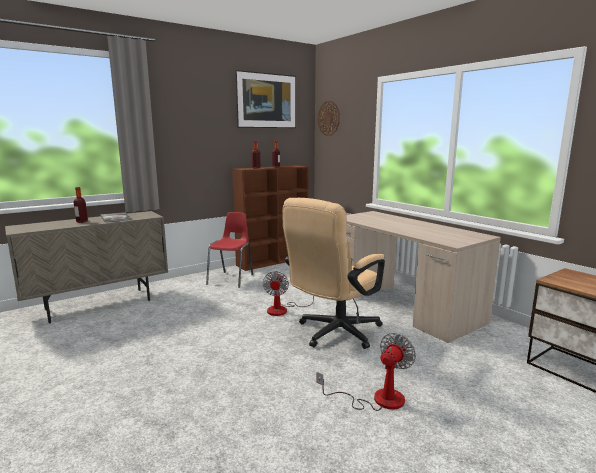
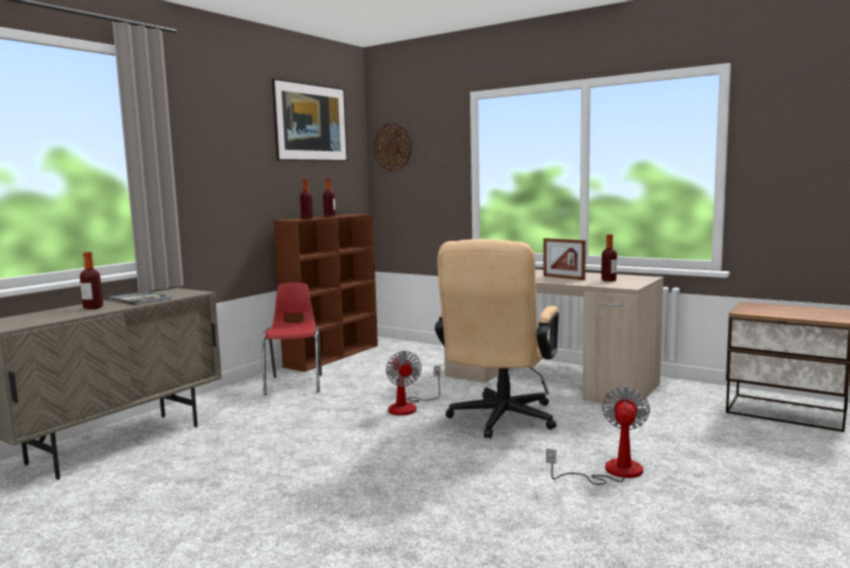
camera: 20 degrees left, 5 degrees down
(415, 228) = (563, 278): none -> picture frame
(447, 235) = (608, 280): none -> bottle

